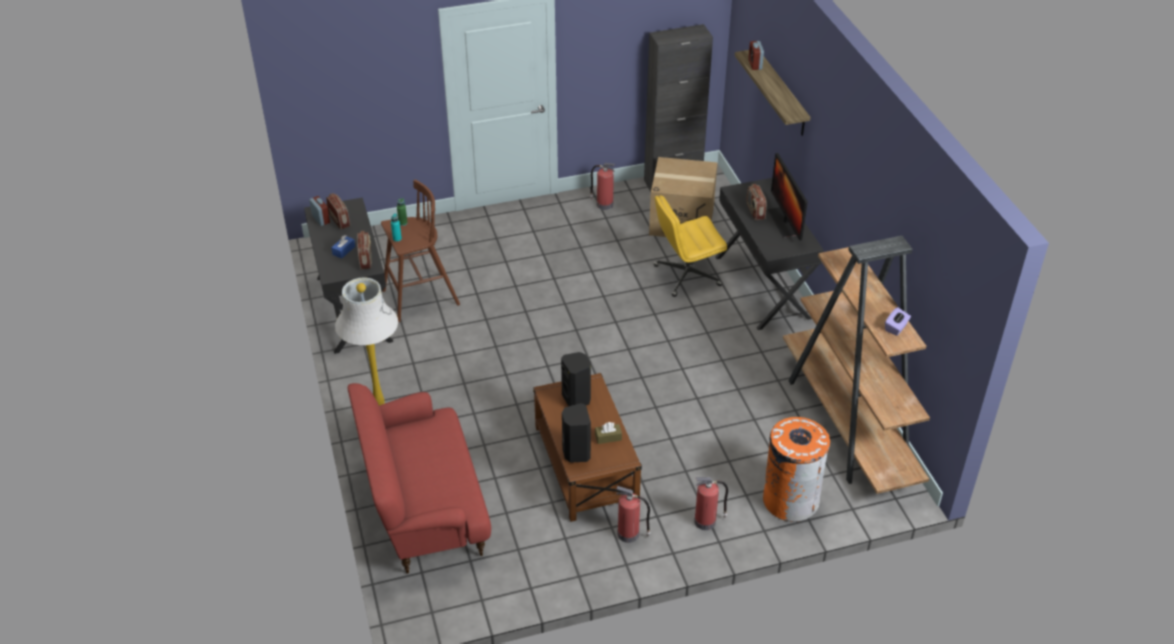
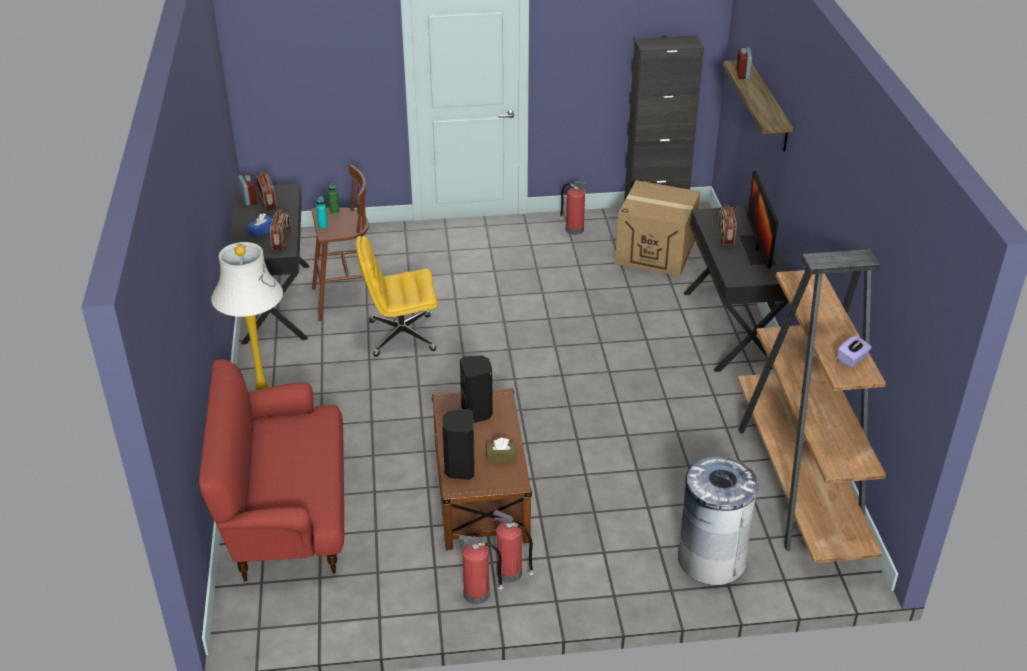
camera: 10 degrees right, 5 degrees down
(686, 276) = (646, 308): yellow office chair -> yellow office chair (401, 336)
(706, 521) = (604, 570): fire extinguisher -> fire extinguisher (478, 594)
(790, 499) = (711, 559): orange trash can -> grey trash can

